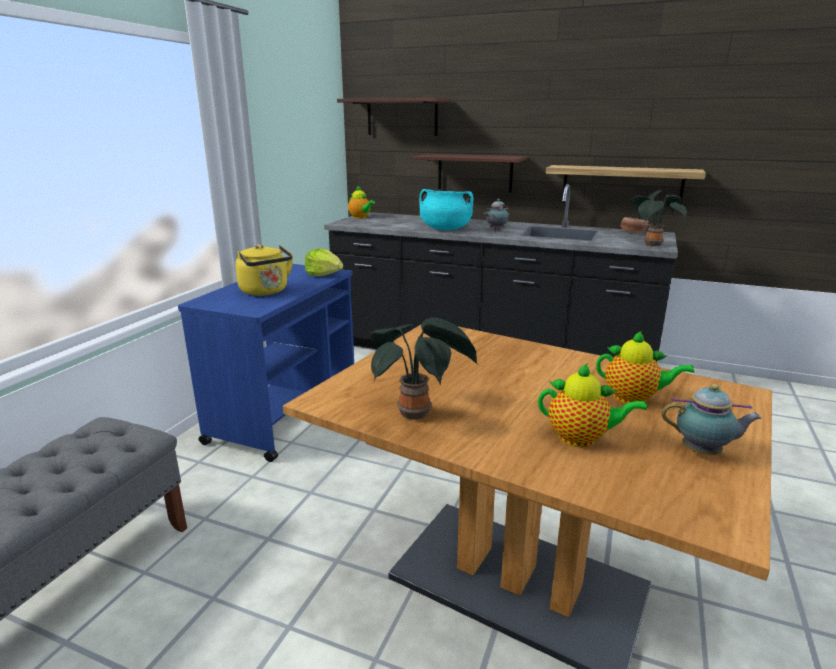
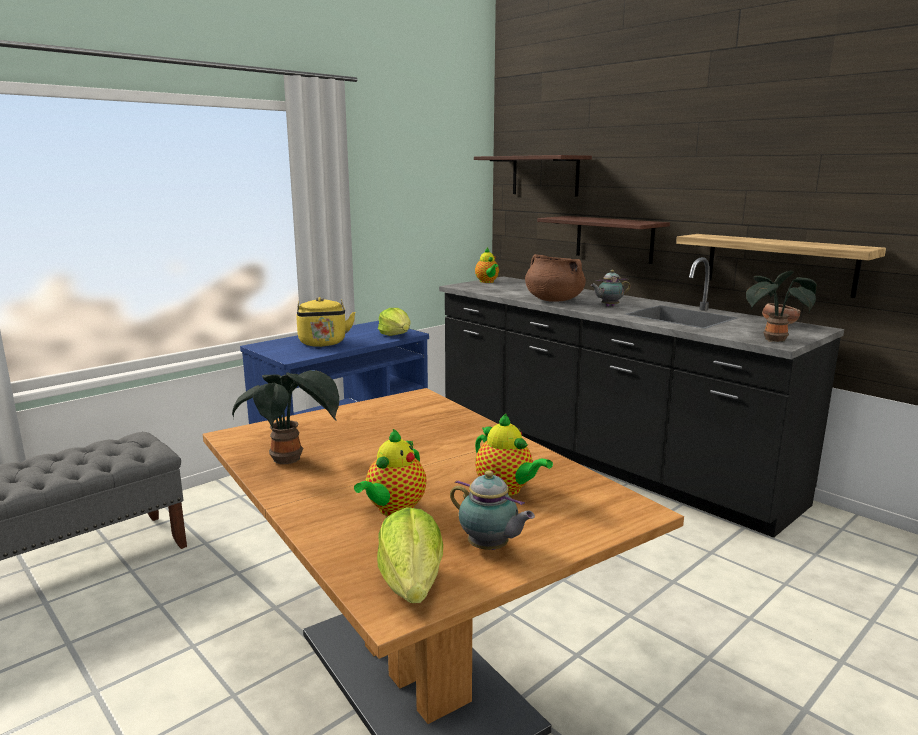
camera: 25 degrees right, 5 degrees down
(445, 229) = (553, 300): turquoise cooking pot -> brown cooking pot
(581, 438) = (393, 509): teapot -> teapot turned 75 degrees clockwise
(704, 503) = (412, 585): none -> lettuce

